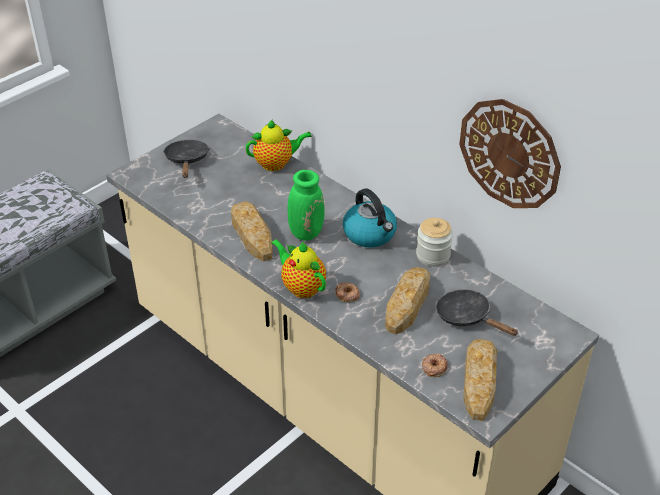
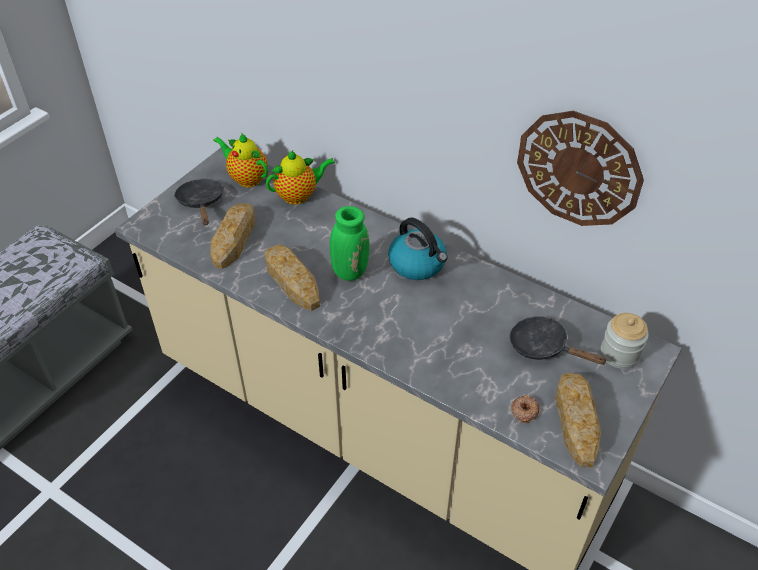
camera: 10 degrees left, 5 degrees up
(301, 287) = (360, 335): teapot -> teapot (246, 178)
(347, 294) = (411, 338): donut -> none
(408, 303) = (478, 339): bread -> bread (235, 238)
(433, 256) = (489, 281): jar -> jar (619, 354)

